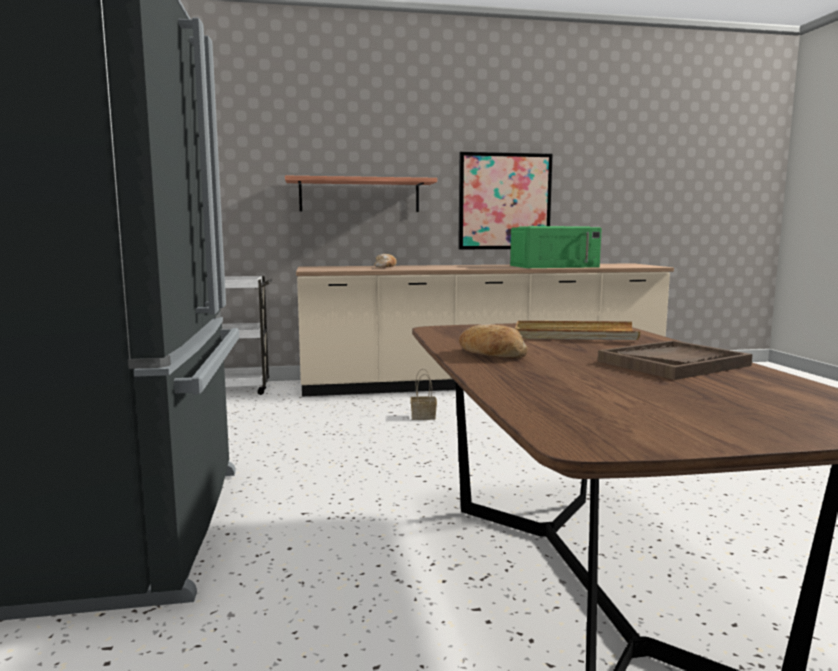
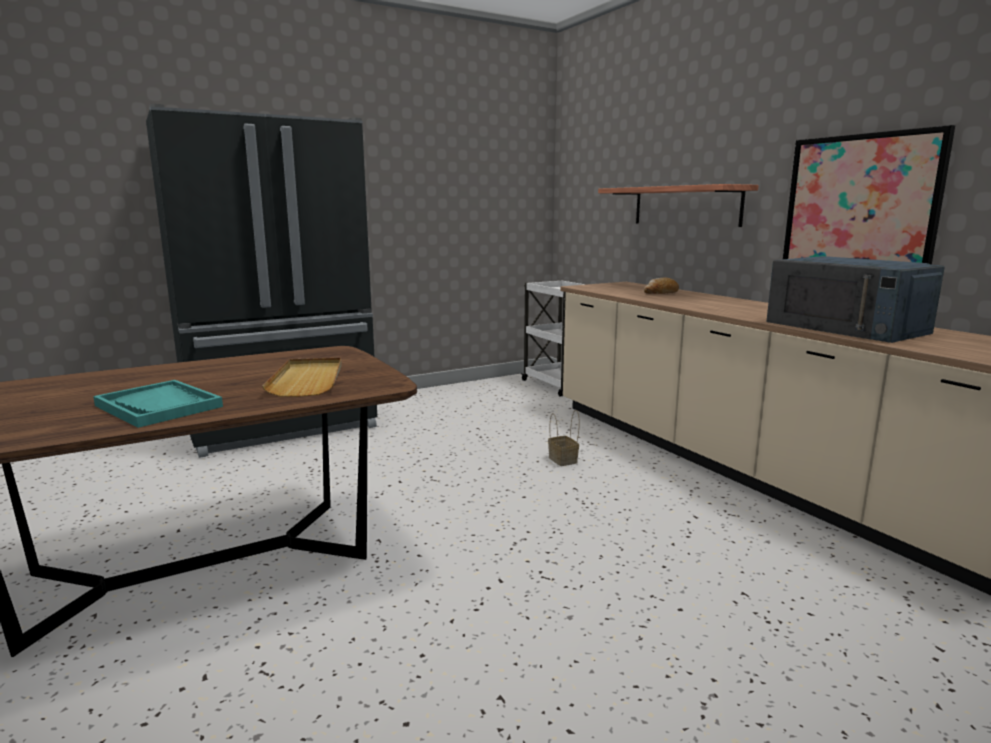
camera: 70 degrees right, 5 degrees up
(491, 354) = (212, 367): bread -> none
(554, 266) = (847, 327): green microwave -> blue microwave
(673, 363) = (159, 406): brown tray -> turquoise tray

